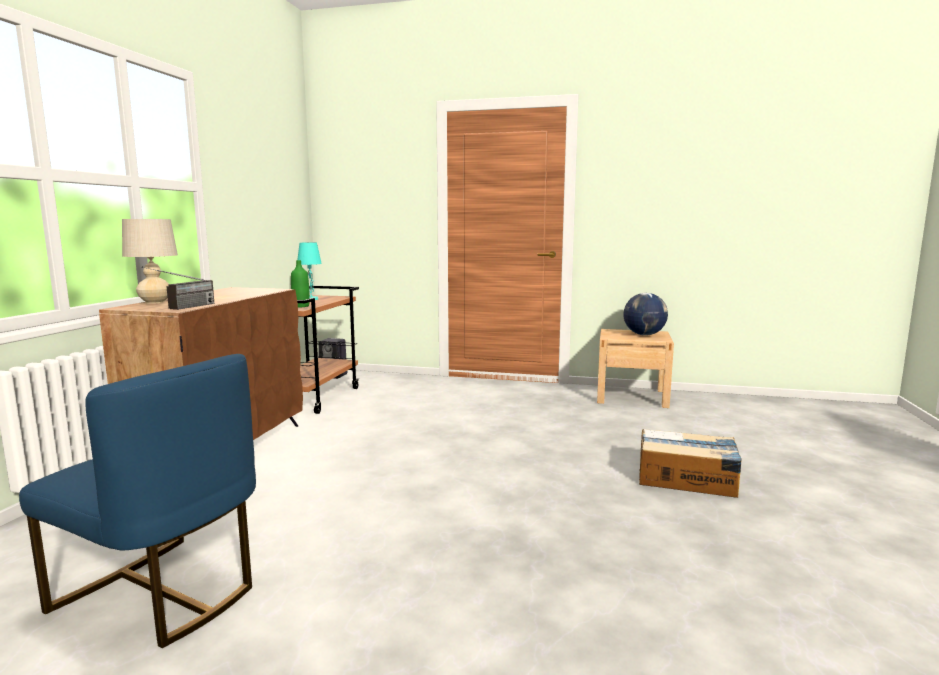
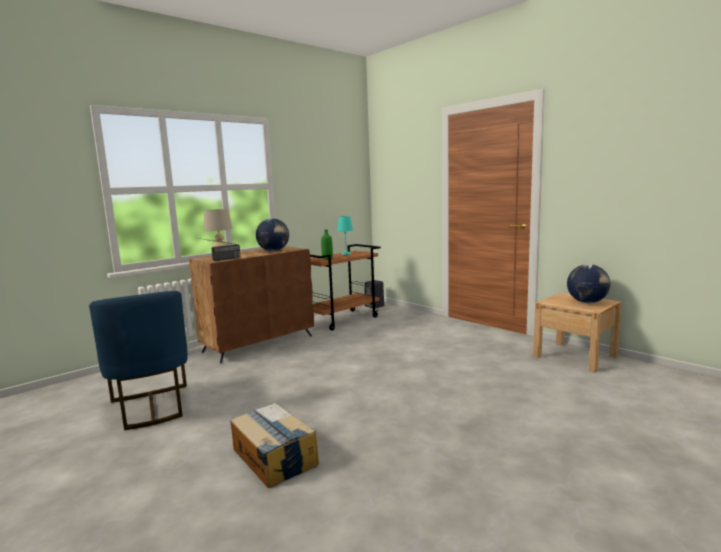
camera: 35 degrees right, 0 degrees up
(242, 293) = (274, 251): none -> globe
(687, 479) = (509, 431): cardboard box -> cardboard box (274, 457)

